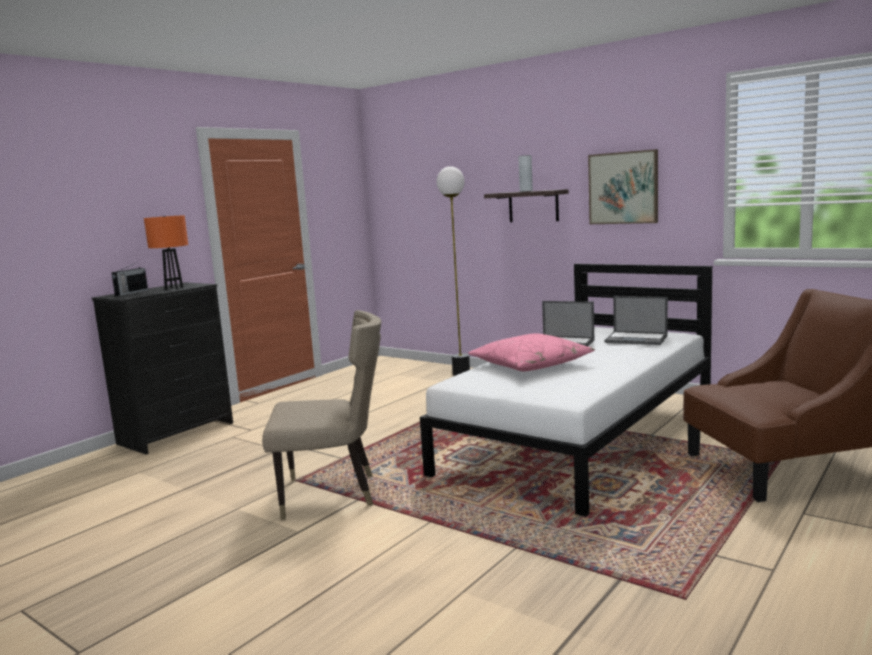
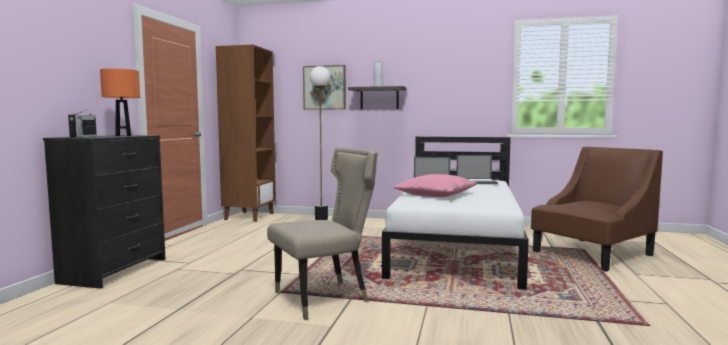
camera: 25 degrees left, 5 degrees down
(380, 364) = (249, 216): none -> brown bookcase
(623, 188) = (445, 88): picture -> picture (324, 87)

